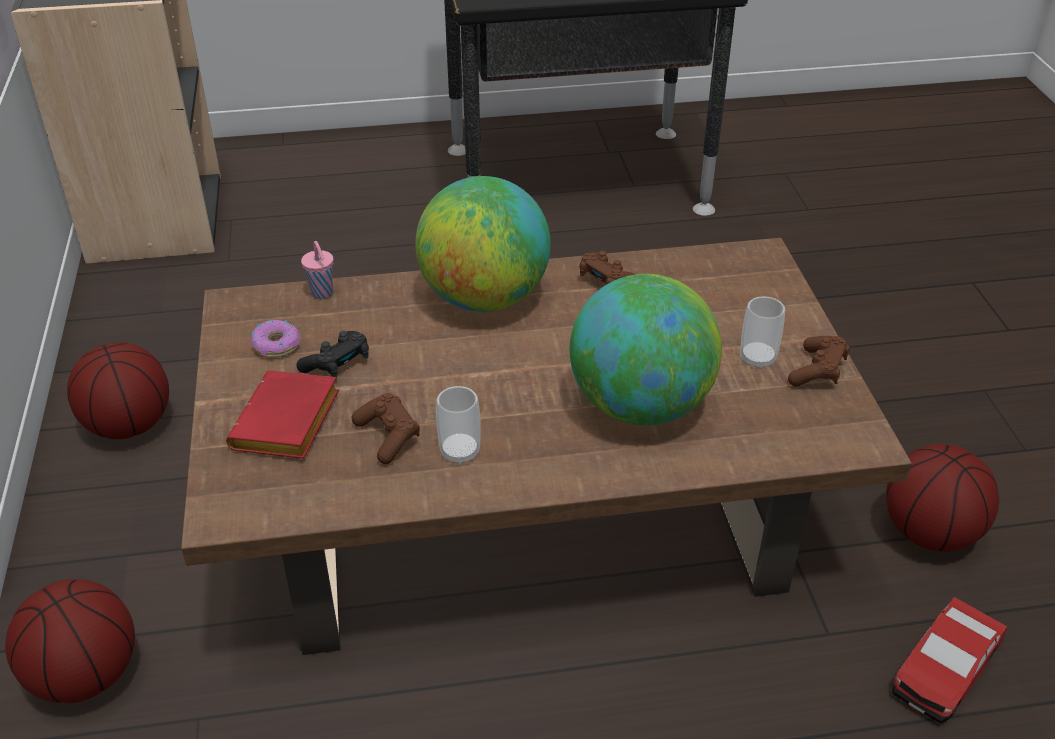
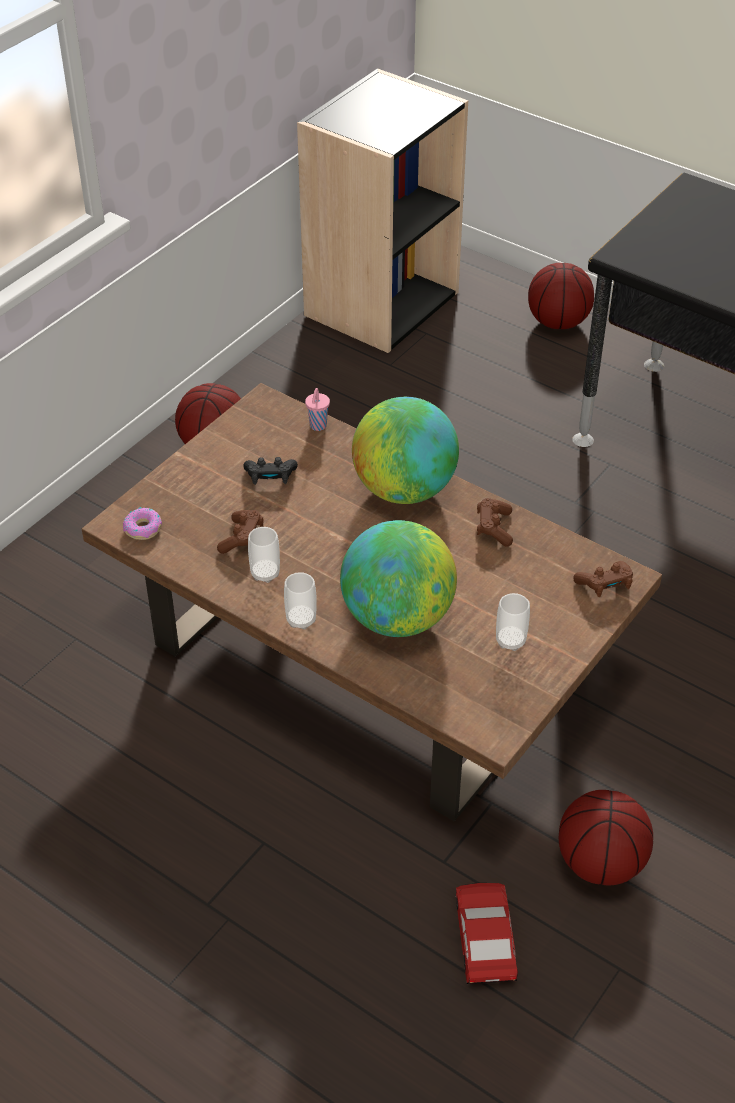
camera: 45 degrees right, 5 degrees up
(84, 675) = (51, 577): basketball -> basketball (557, 322)
(276, 345) = (254, 443): donut -> donut (143, 528)
(288, 425) = (202, 496): red book -> none
(557, 469) = (301, 619): none -> cup
(818, 371) = (536, 675): brown game controller -> brown game controller (605, 585)
(945, 669) = (484, 937): toy car -> toy car turned 90 degrees clockwise

